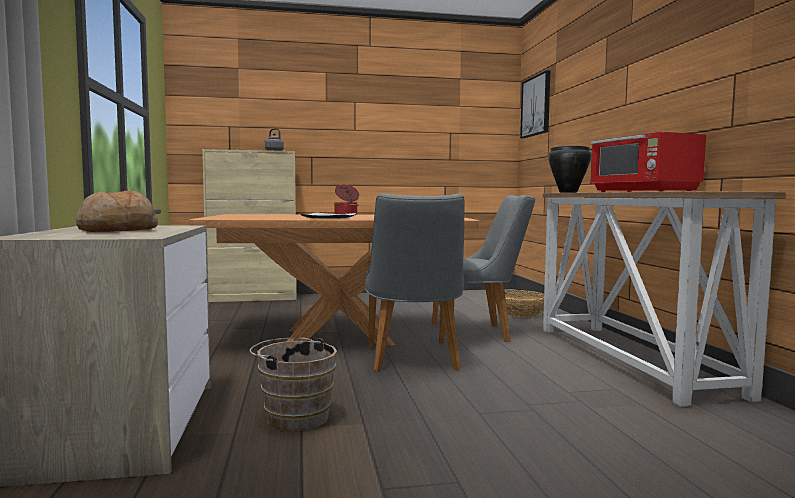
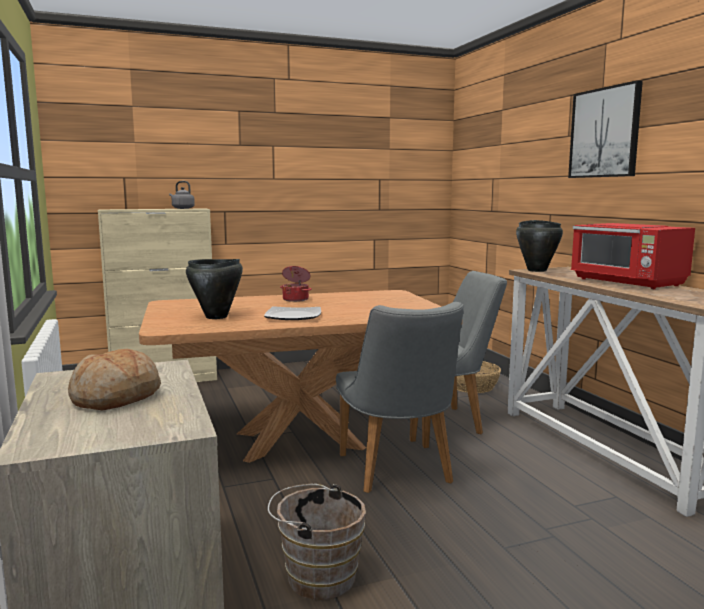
camera: 10 degrees left, 5 degrees up
(264, 217) = (216, 317): none -> black cooking pot
(536, 106) = (476, 153): picture -> picture (605, 133)

